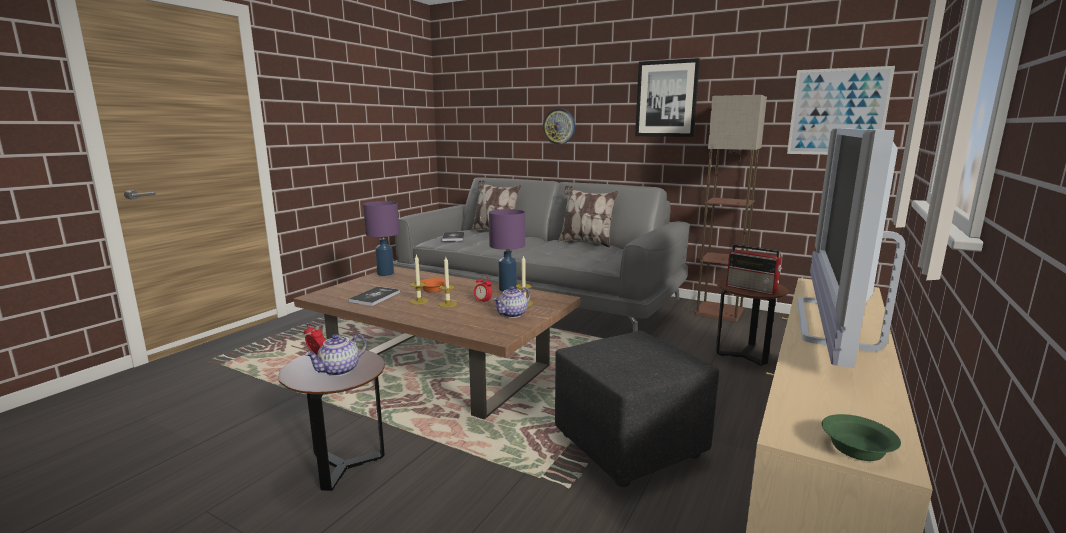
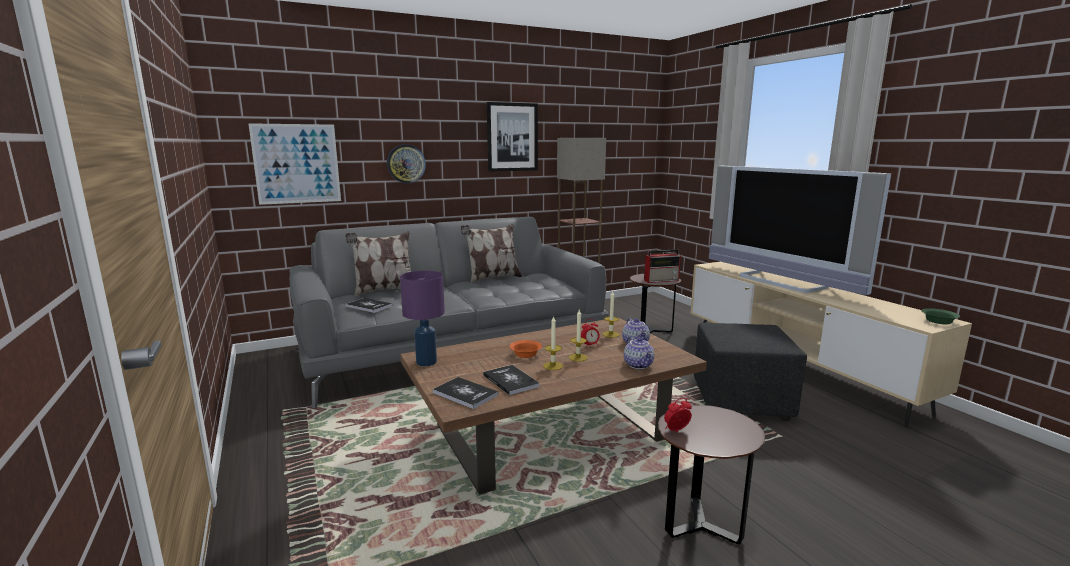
camera: 55 degrees left, 0 degrees up
(339, 371) = (721, 426): teapot -> teapot (639, 365)
(340, 292) = (465, 394): none -> book
(507, 289) = (566, 331): purple table lamp -> none
(838, 112) = (624, 149): picture -> picture (297, 164)

